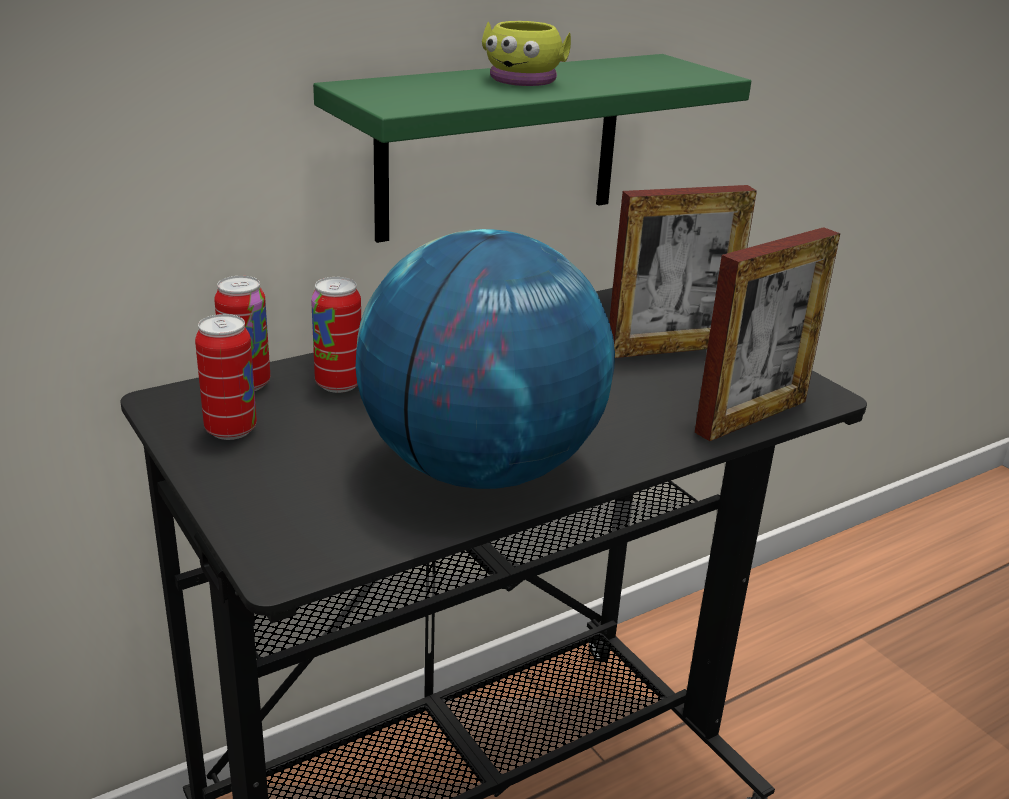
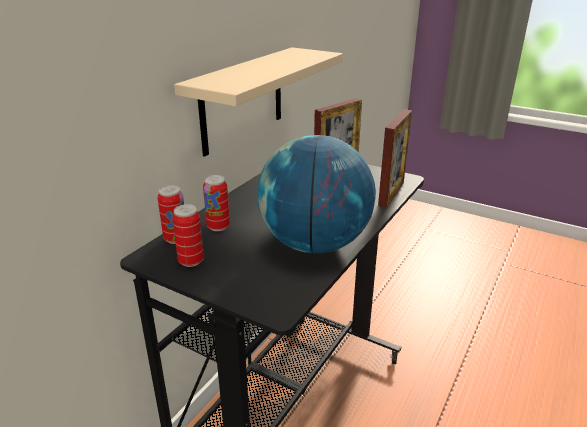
camera: 25 degrees left, 0 degrees up
(500, 146) = (242, 100): green shelf -> beige shelf
(525, 78) = (261, 66): yellow mug -> none

